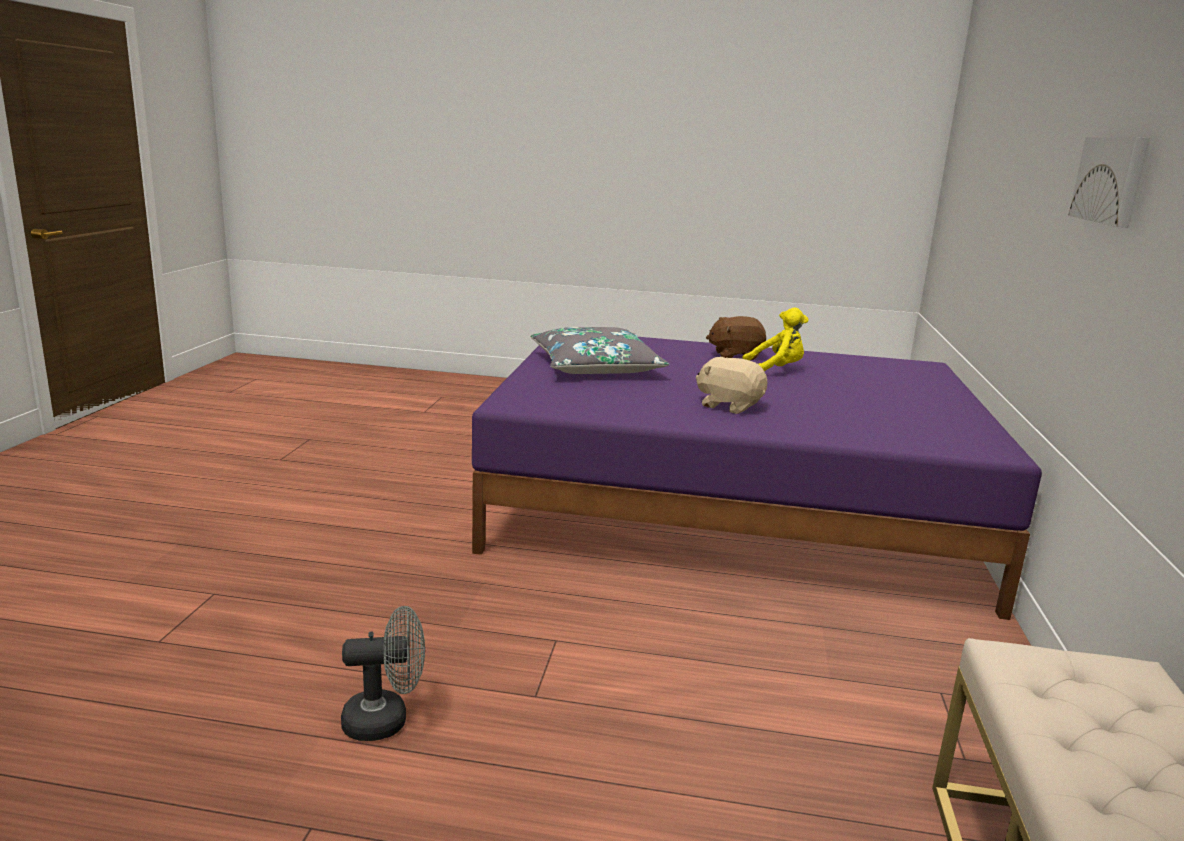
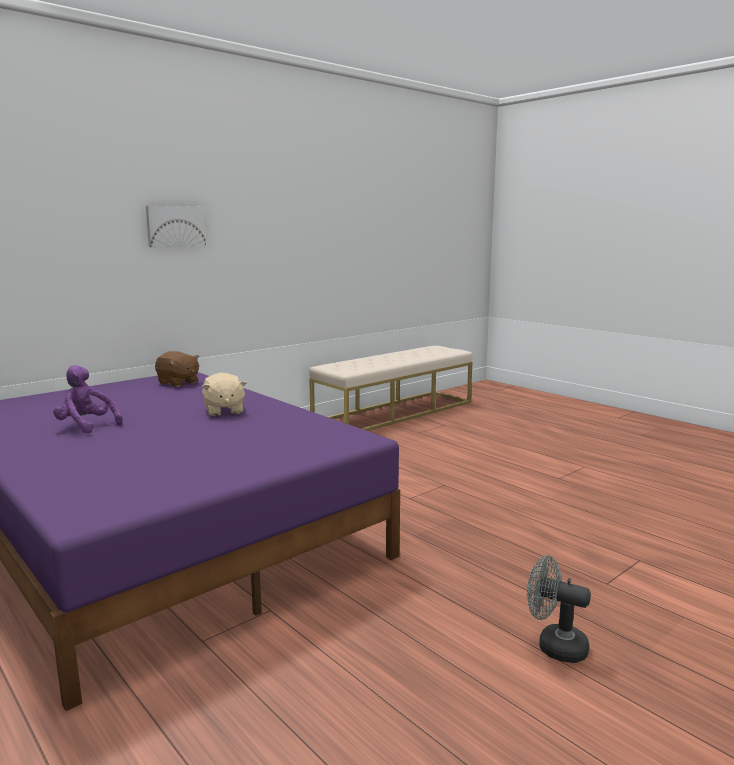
camera: 140 degrees left, 5 degrees down
(386, 720) = (517, 494): grey fan -> grey fan (554, 646)
(596, 367) = (211, 458): grey pillow -> none
(735, 356) = (51, 445): brown plush toy -> brown plush toy (178, 383)
(776, 370) = (86, 426): yellow plush toy -> purple plush toy

